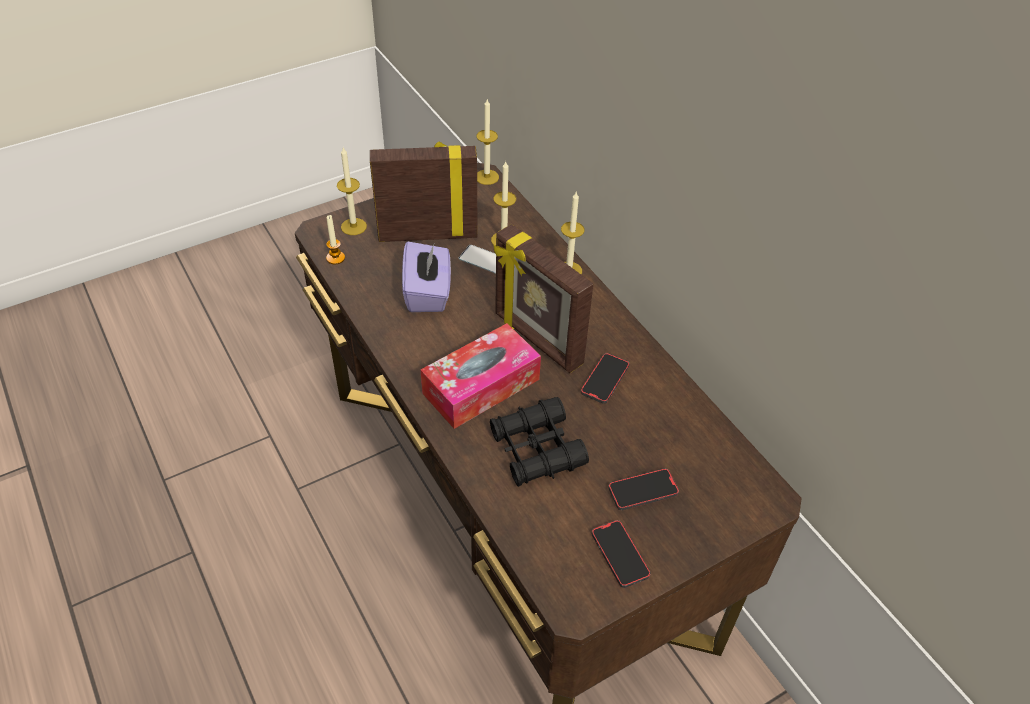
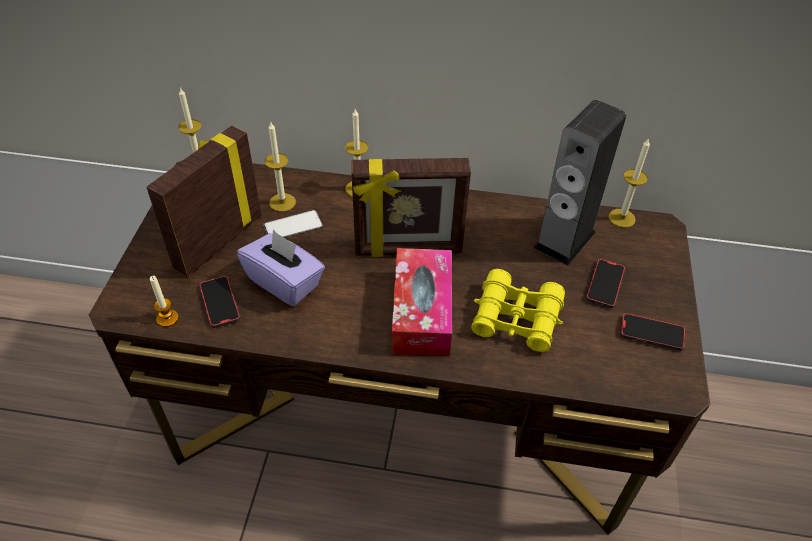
camera: 50 degrees left, 0 degrees up
(353, 226) = (145, 283): candle -> candle (621, 218)
(536, 449) = (516, 318): black binoculars -> yellow binoculars
(605, 380) = (485, 239): phone -> phone (220, 303)
(666, 433) = (564, 240): none -> speaker

